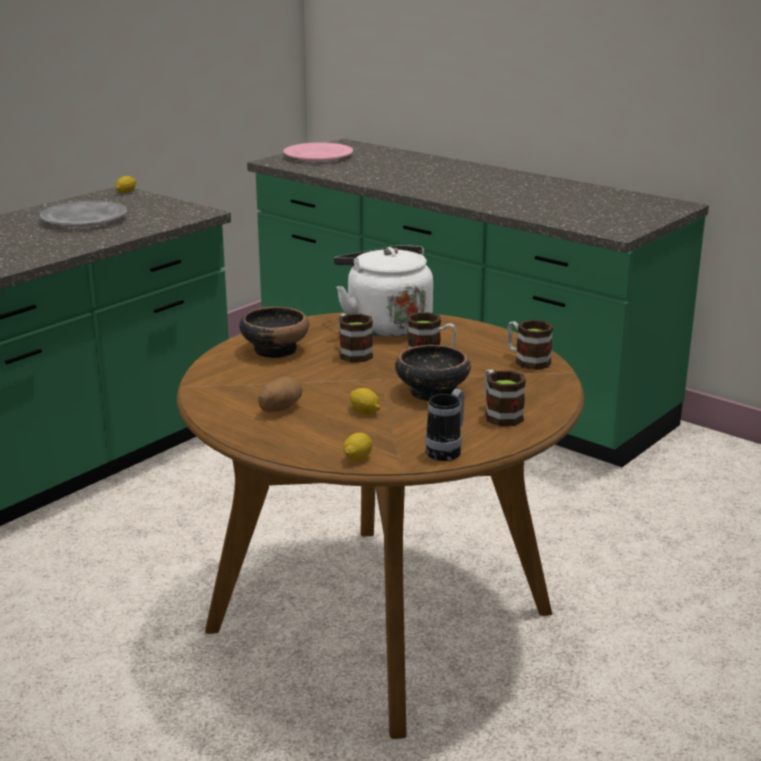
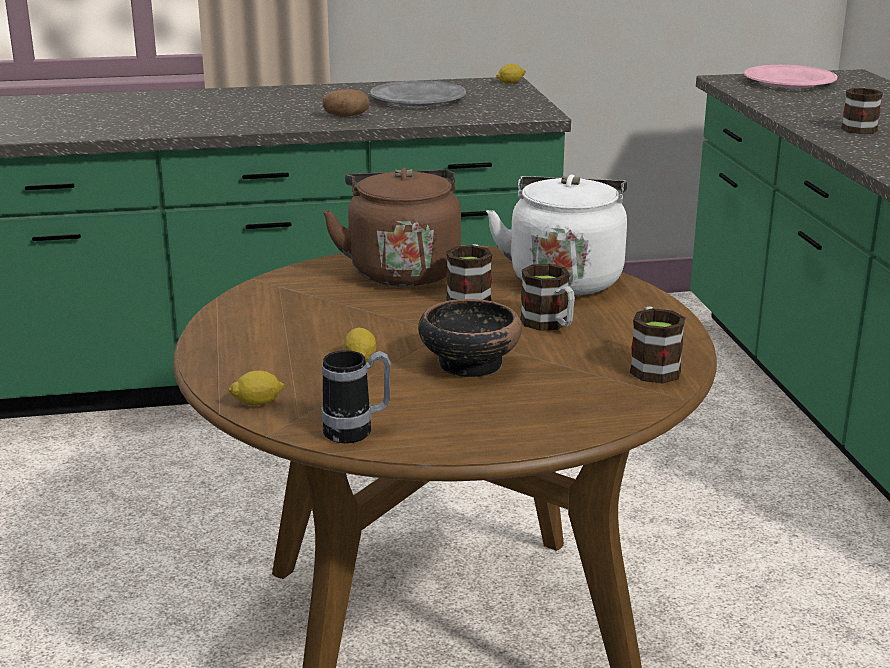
camera: 40 degrees right, 0 degrees up
(275, 350) = (402, 270): bowl -> brown kettle
(279, 409) = (289, 328): potato -> potato (346, 116)
(499, 414) = (494, 415): mug -> mug (858, 128)

